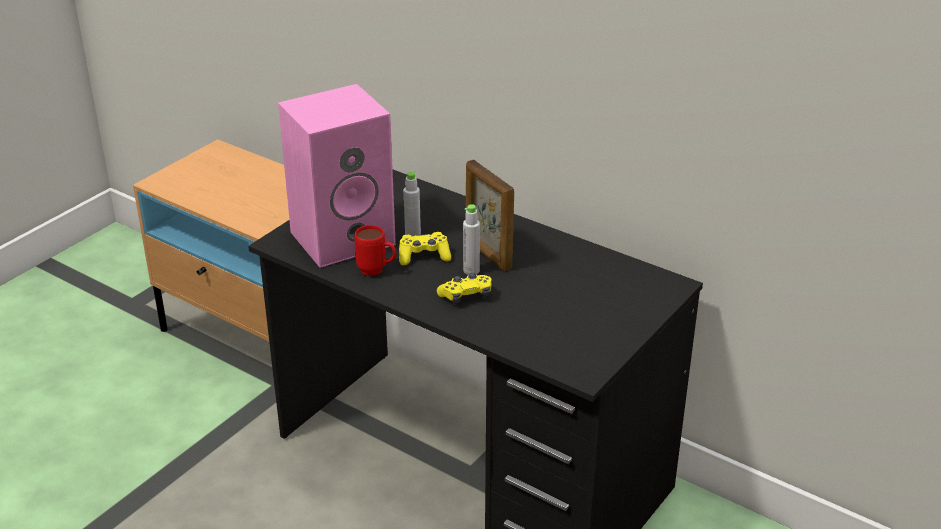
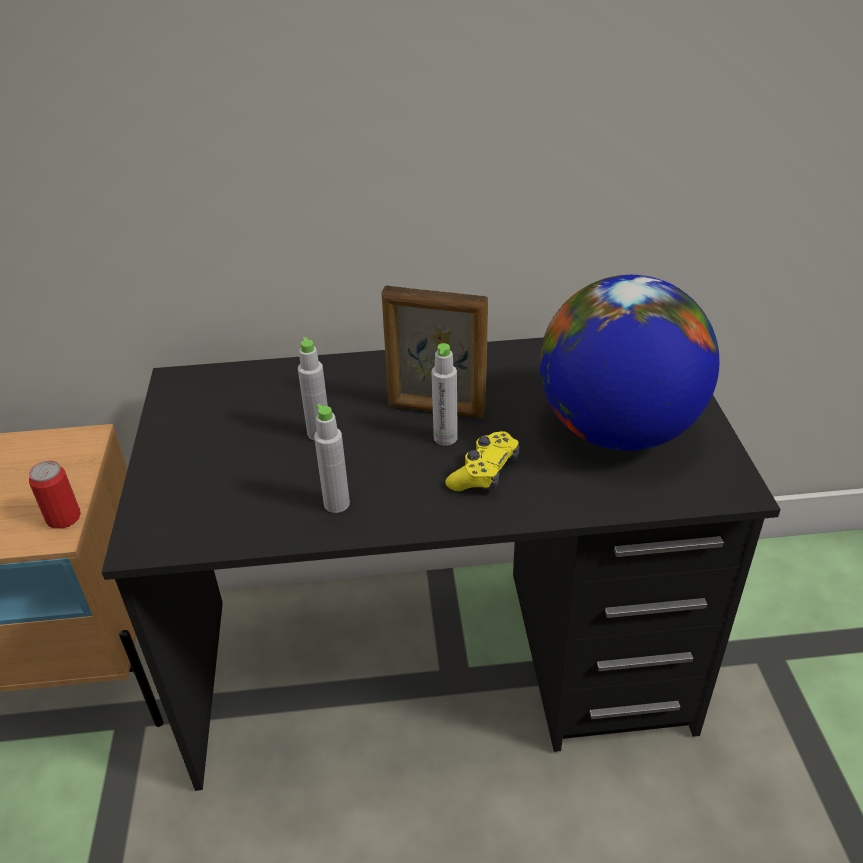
camera: 40 degrees left, 5 degrees up
(278, 225) = (64, 518): none -> can
(344, 237) = (231, 482): pink speaker -> none
(377, 271) = (336, 504): red mug -> grey bottle
(424, 256) = (366, 451): yellow game controller -> none
(568, 315) = (618, 431): none -> globe

